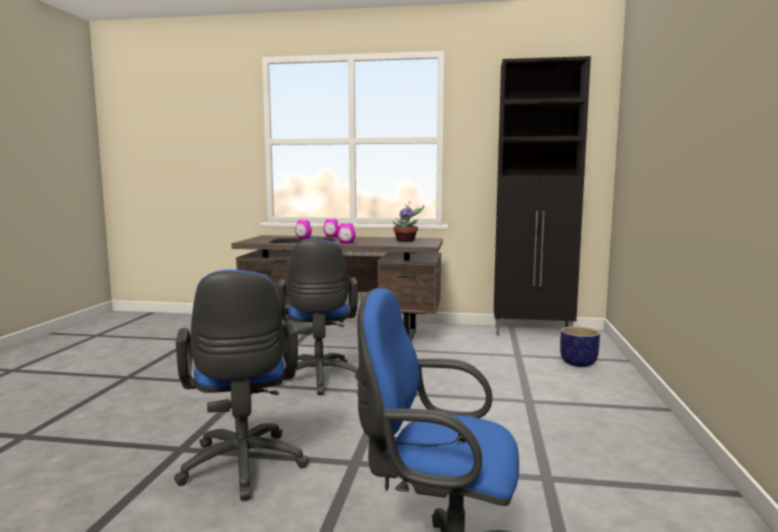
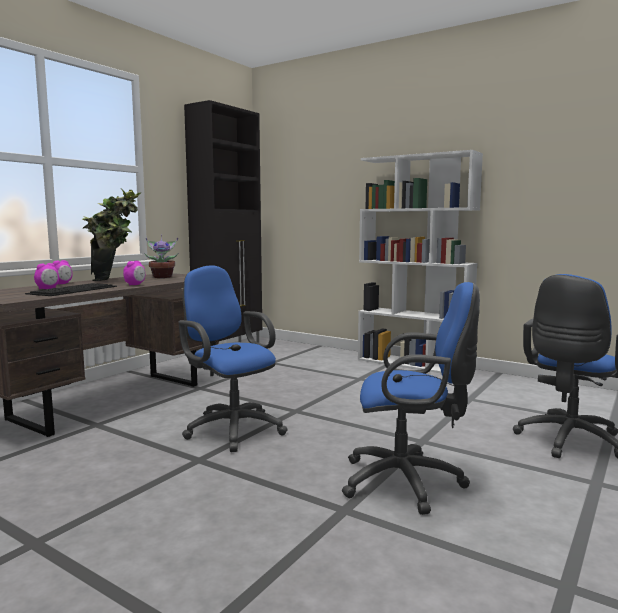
camera: 65 degrees left, 0 degrees up
(319, 380) = (231, 428): blue office chair -> blue office chair turned 150 degrees counterclockwise
(364, 239) = (116, 281): none -> potted plant
(578, 363) = (308, 354): planter -> none
(652, 421) = (413, 364): none -> white bookcase

